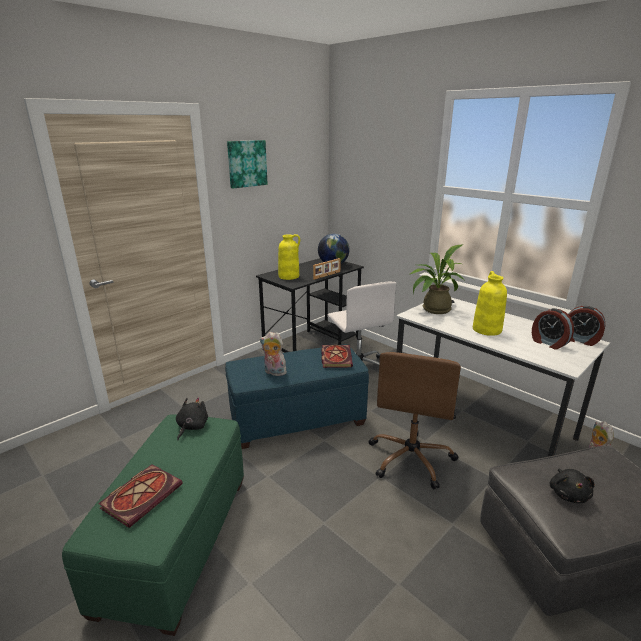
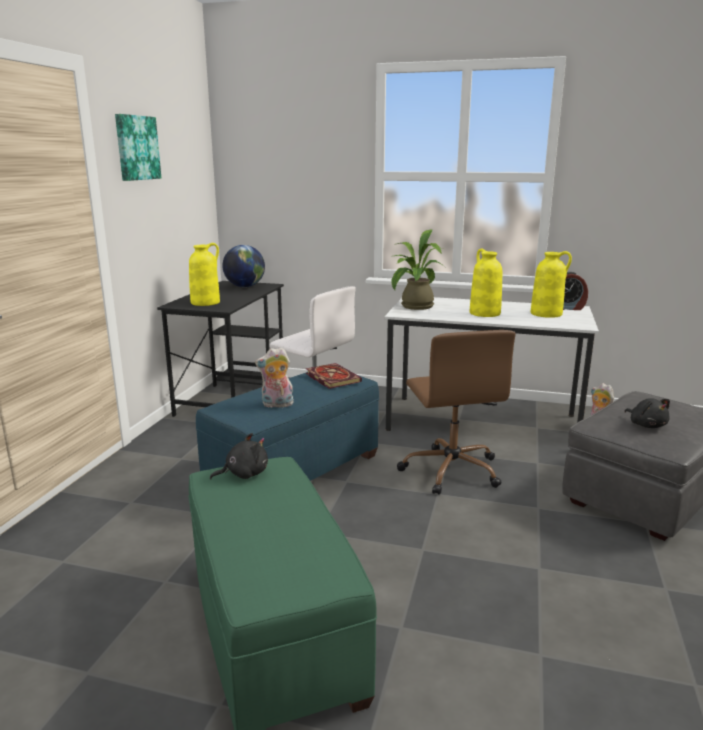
camera: 30 degrees left, 5 degrees down
(142, 495) = (273, 545): book -> none
(191, 427) = (244, 474): black plush toy -> black plush toy turned 75 degrees clockwise
(327, 275) = (253, 296): picture frame -> none
(548, 343) = (546, 314): alarm clock -> yellow vase

